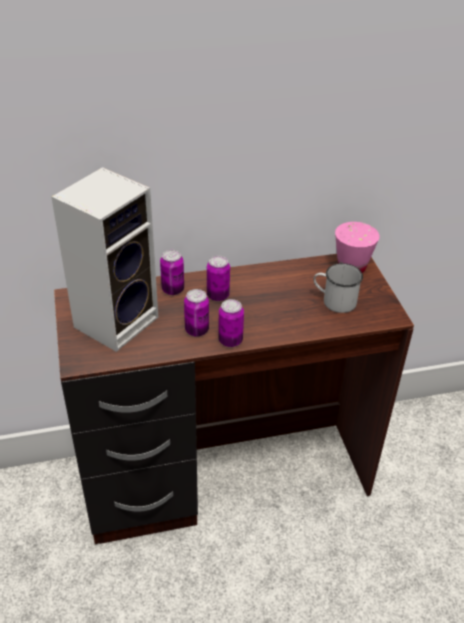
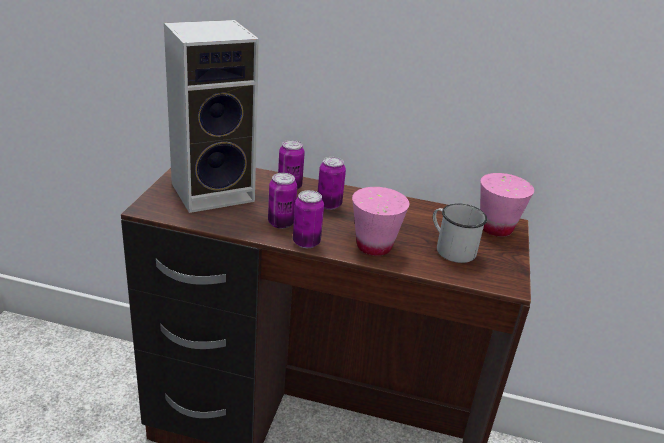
camera: 25 degrees right, 10 degrees down
(281, 322) = (374, 246): none -> pink cup

